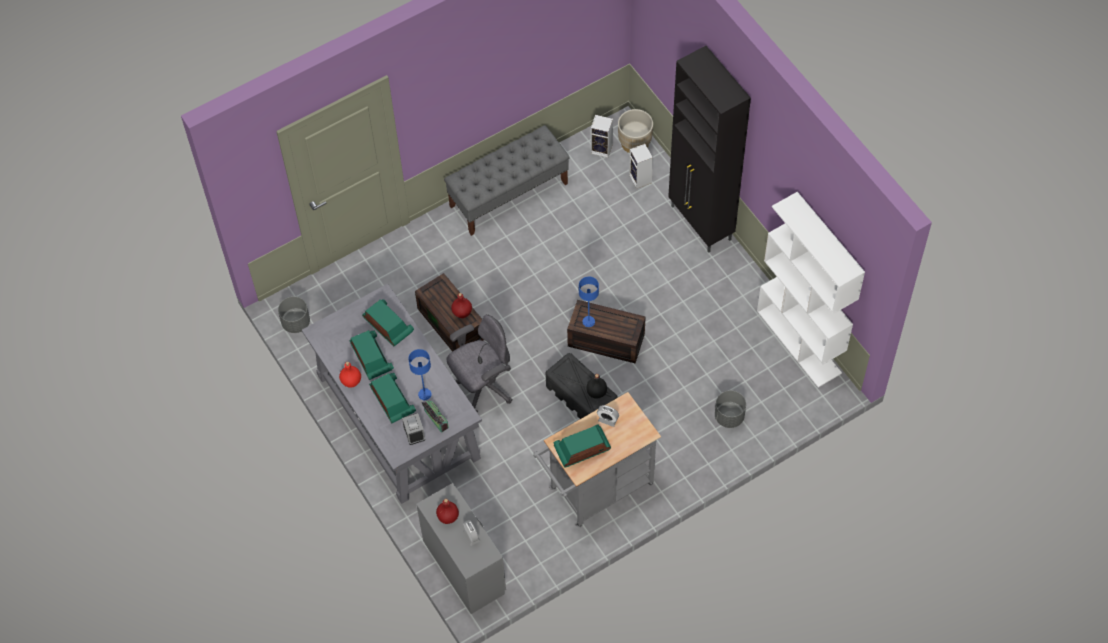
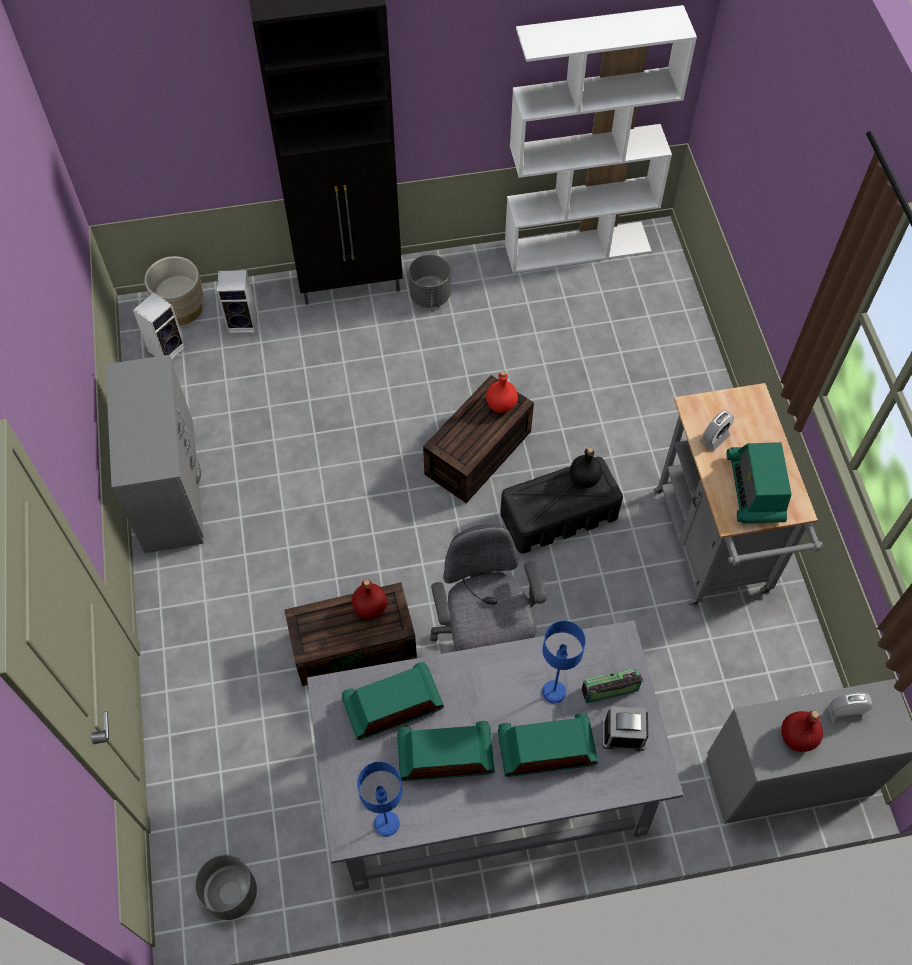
camera: 70 degrees left, 0 degrees up
(351, 381) = (478, 806): red bottle -> red bottle (501, 404)
(509, 194) = (171, 488): grey bench -> grey dresser
(588, 321) = (467, 445): blue table lamp -> blue table lamp (386, 824)
(729, 417) = (657, 356): grey planter -> grey planter (430, 296)

